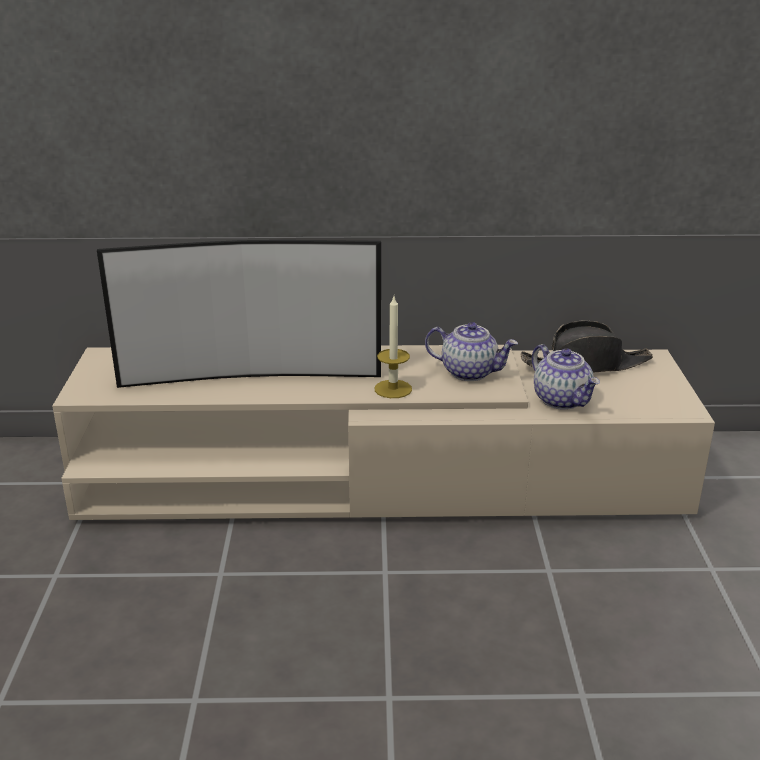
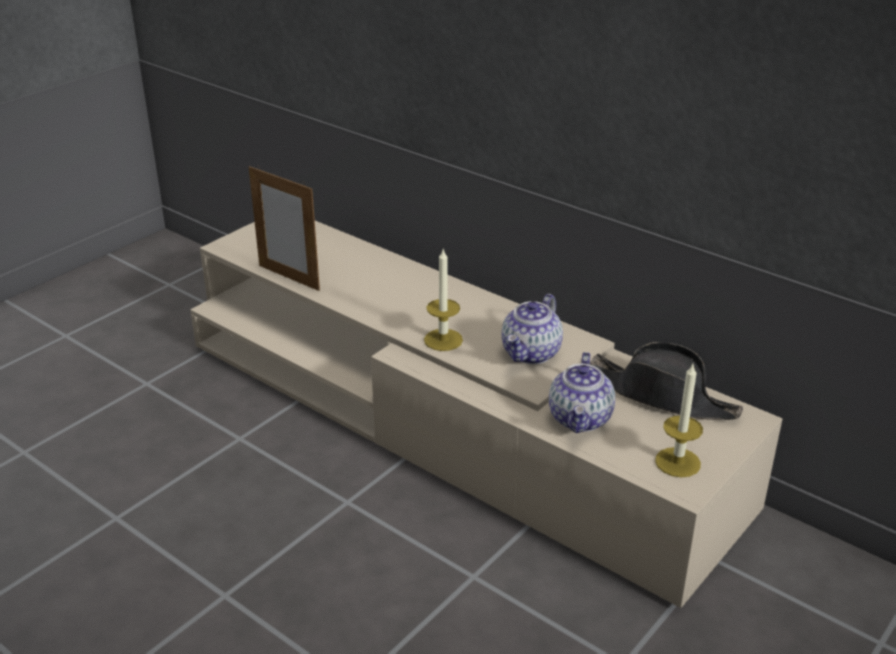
camera: 40 degrees right, 5 degrees up
(186, 396) = (289, 277): none -> picture frame
(250, 376) = (355, 280): television -> none
(470, 372) = (531, 353): teapot -> teapot turned 60 degrees clockwise
(657, 399) = (677, 462): none -> candle

